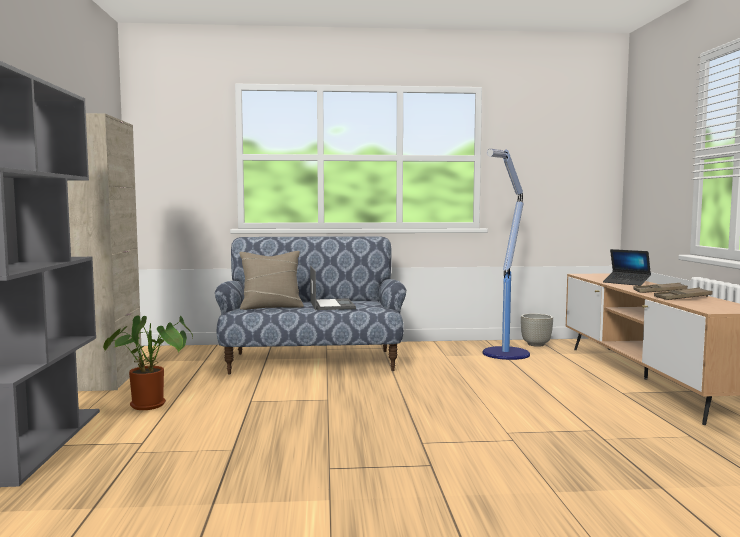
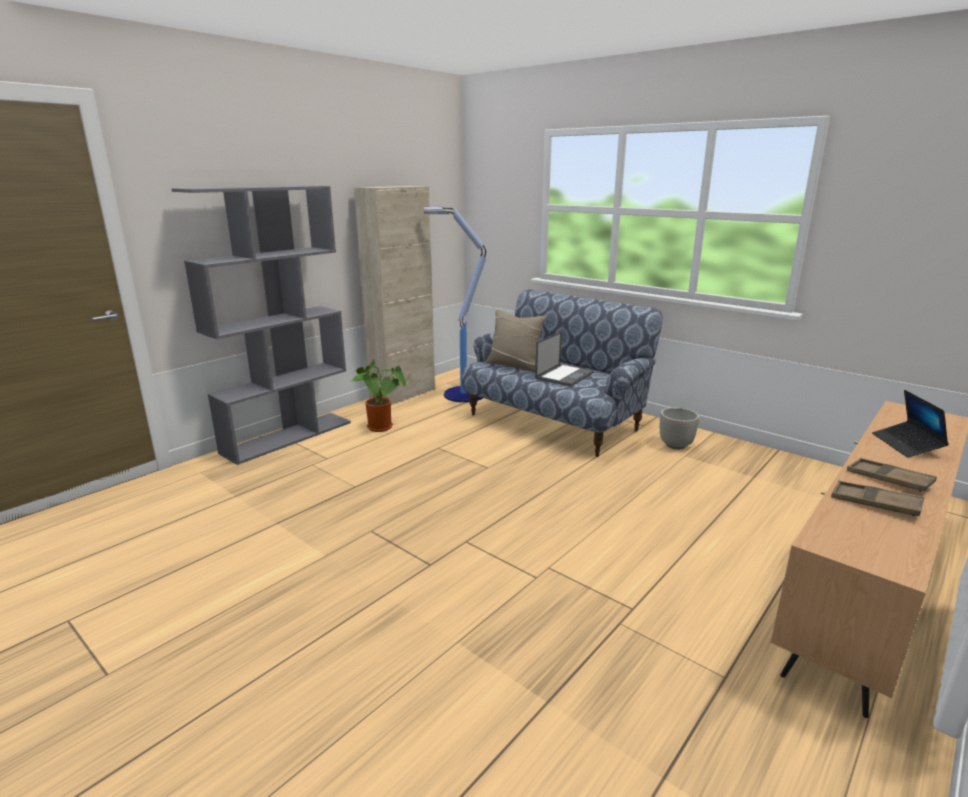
camera: 45 degrees right, 15 degrees up
(505, 354) = (757, 477): floor lamp -> floor lamp (462, 394)
(535, 344) = (830, 476): grey planter -> grey planter (675, 445)

